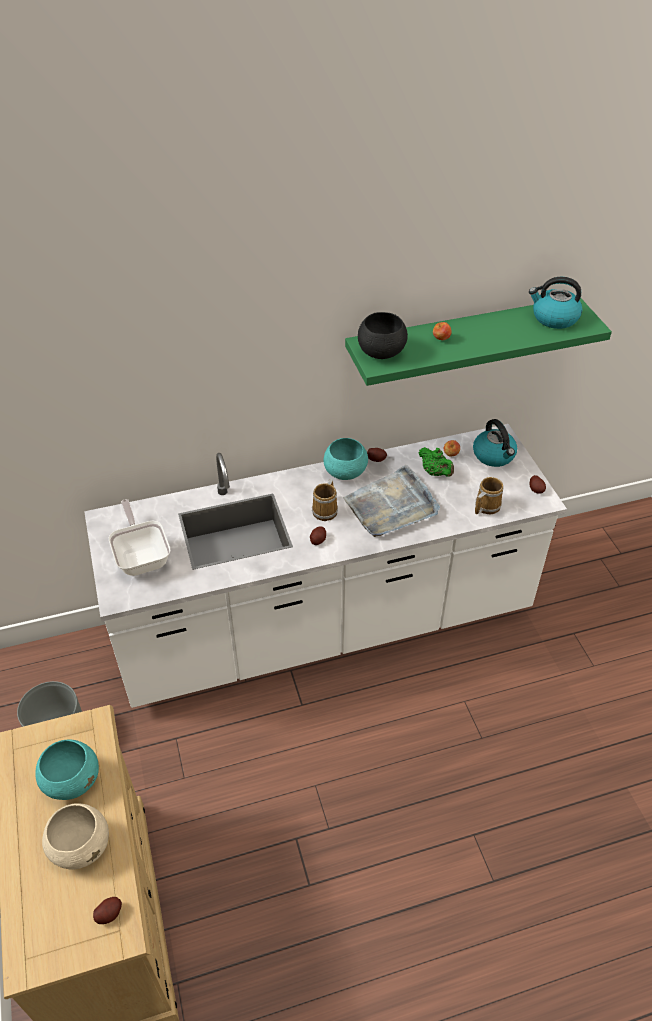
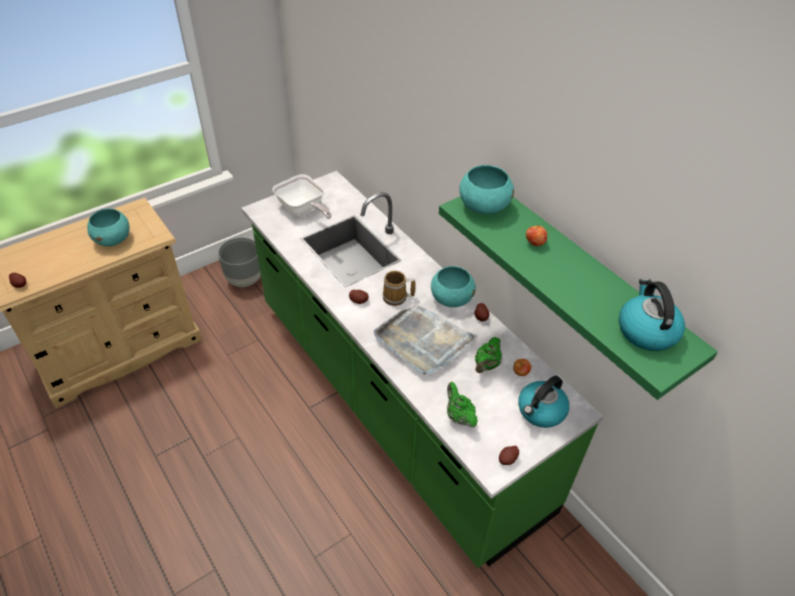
camera: 70 degrees right, 0 degrees up
(81, 845) = (67, 258): beige bowl -> none
(142, 556) = (303, 210): frying pan -> frying pan turned 90 degrees clockwise
(326, 625) = (394, 402): white counter -> green counter
(380, 352) = (483, 206): black bowl -> turquoise bowl
(485, 506) = (459, 416): mug -> green teapot

